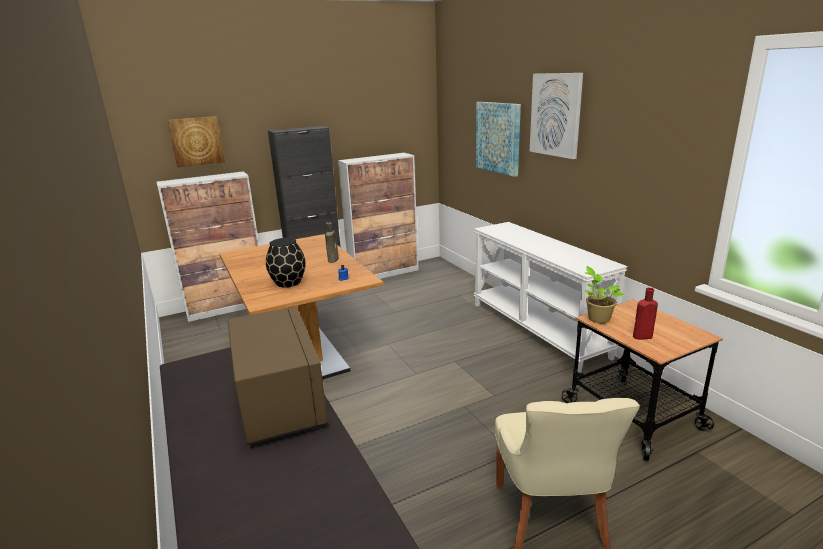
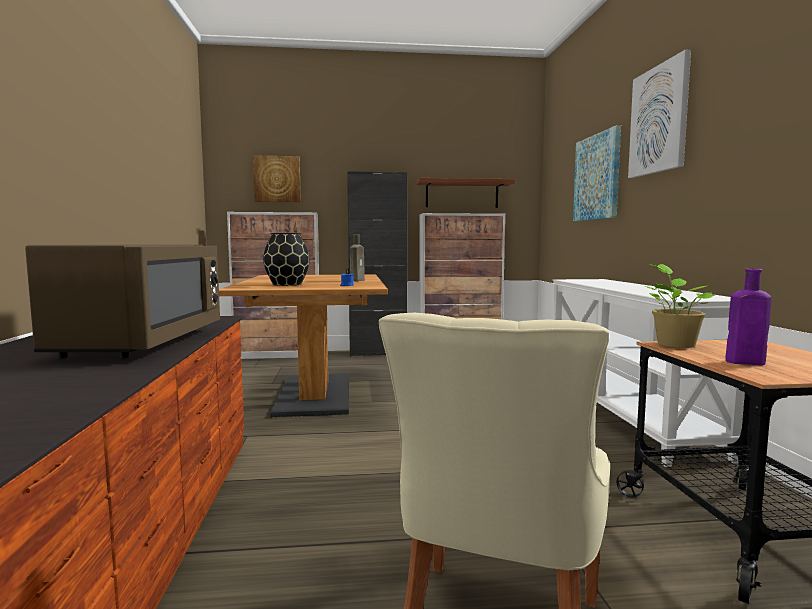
camera: 20 degrees right, 15 degrees down
(372, 137) = (462, 194): none -> brown shelf
(641, 337) = (742, 362): red bottle -> purple bottle

